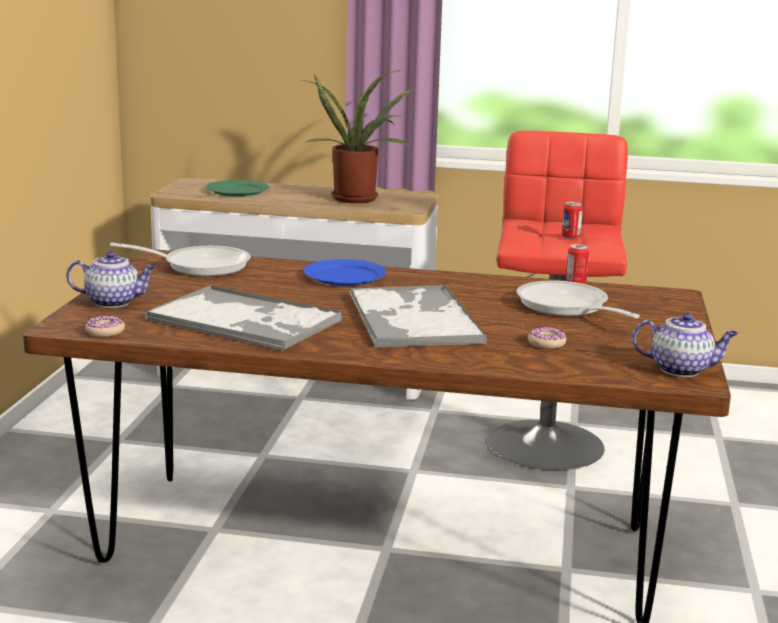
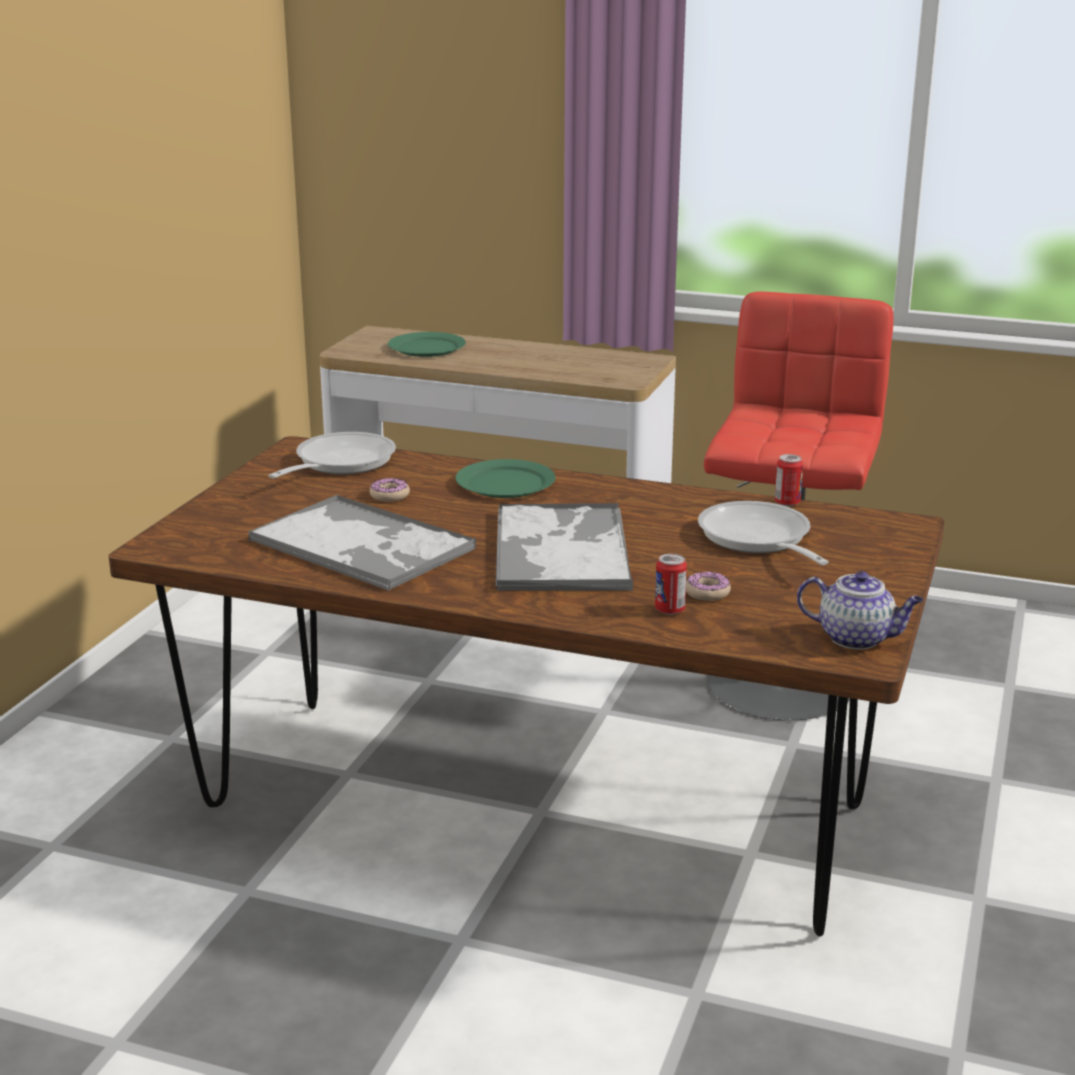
camera: 10 degrees right, 5 degrees up
(105, 332) = (198, 556): donut -> donut (389, 496)
(114, 302) = (223, 514): teapot -> none
(199, 266) = (339, 463): frying pan -> frying pan turned 75 degrees counterclockwise
(345, 276) = (506, 484): blue plate -> green plate
(357, 198) = (570, 361): potted plant -> none
(570, 238) = (805, 435): can -> can (669, 610)

